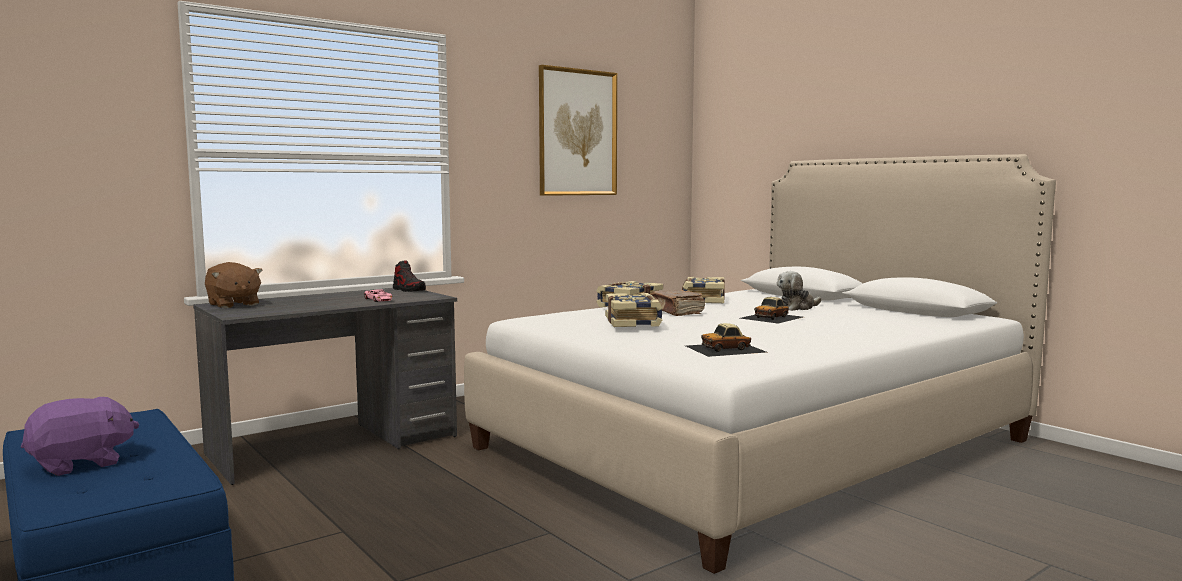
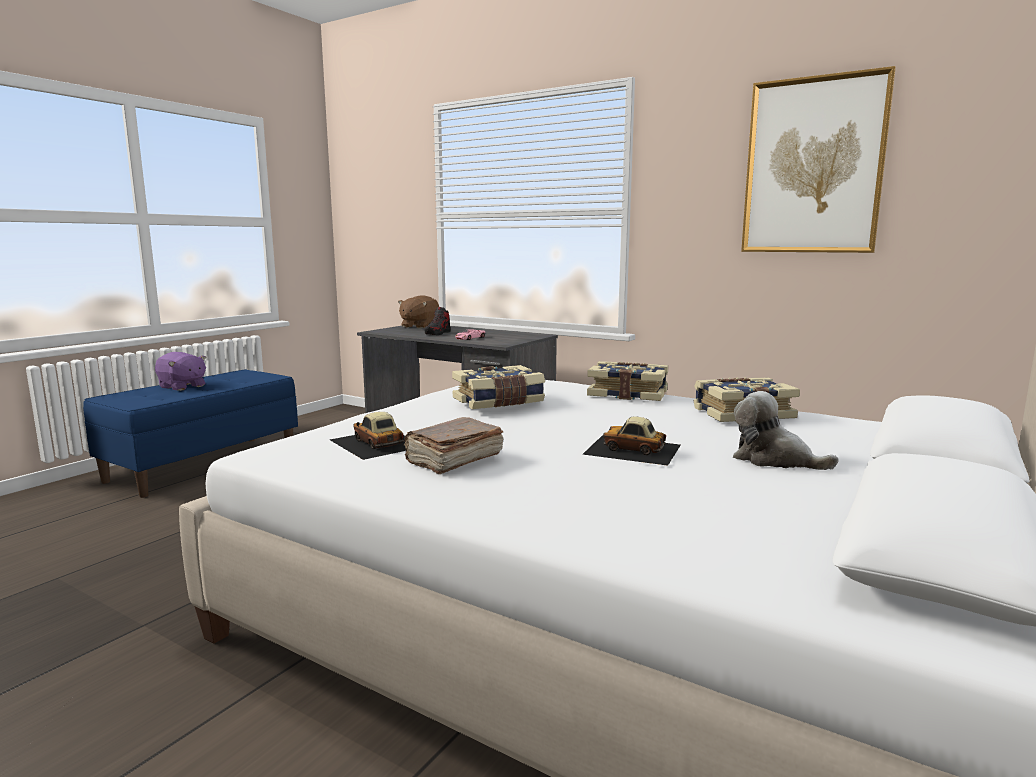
camera: 70 degrees right, 5 degrees up
(409, 290) = (533, 336): shoe -> shoe (438, 333)
(677, 312) = (606, 410): brown book -> brown book (453, 460)

